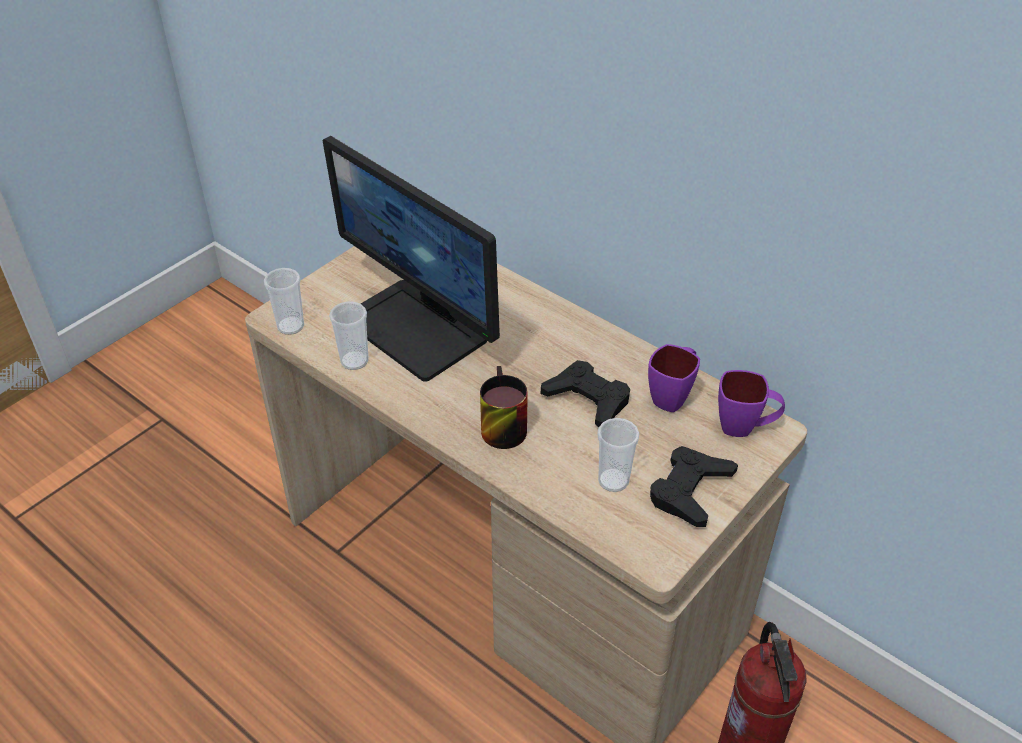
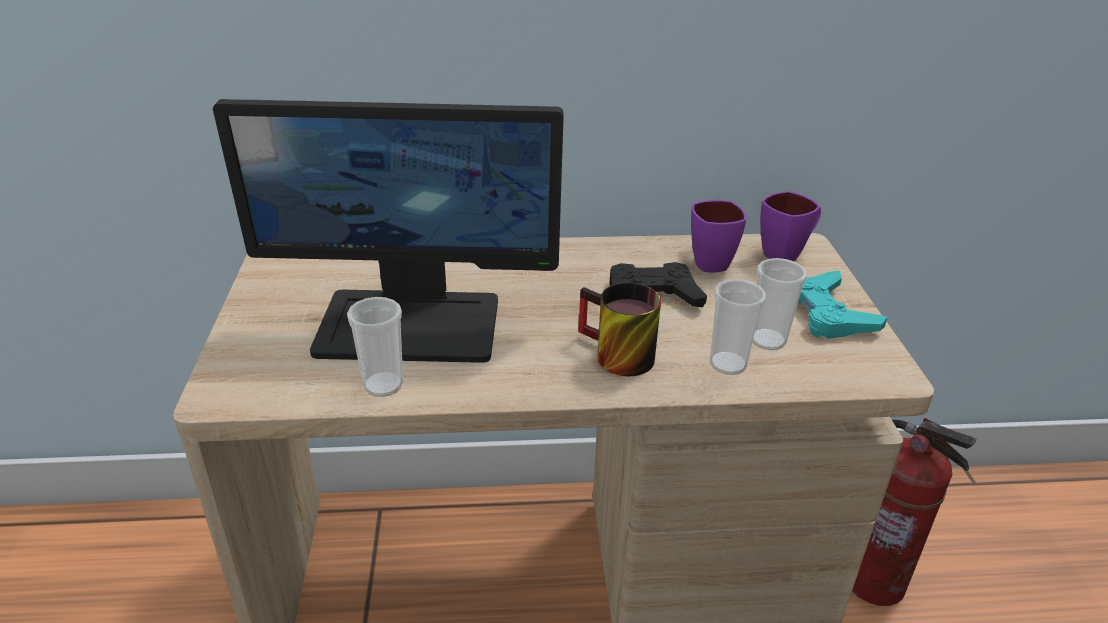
camera: 45 degrees left, 10 degrees down
(290, 326) = (253, 394): cup -> cup (728, 364)
(690, 490) = (826, 313): black game controller -> turquoise game controller

